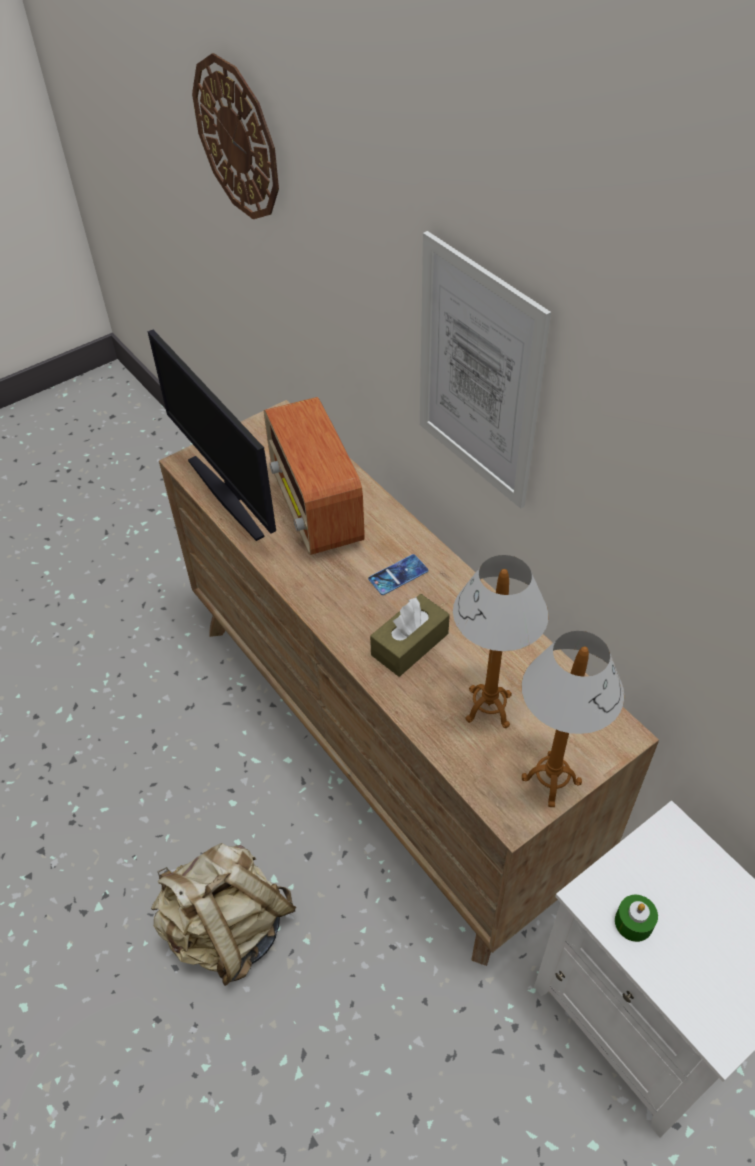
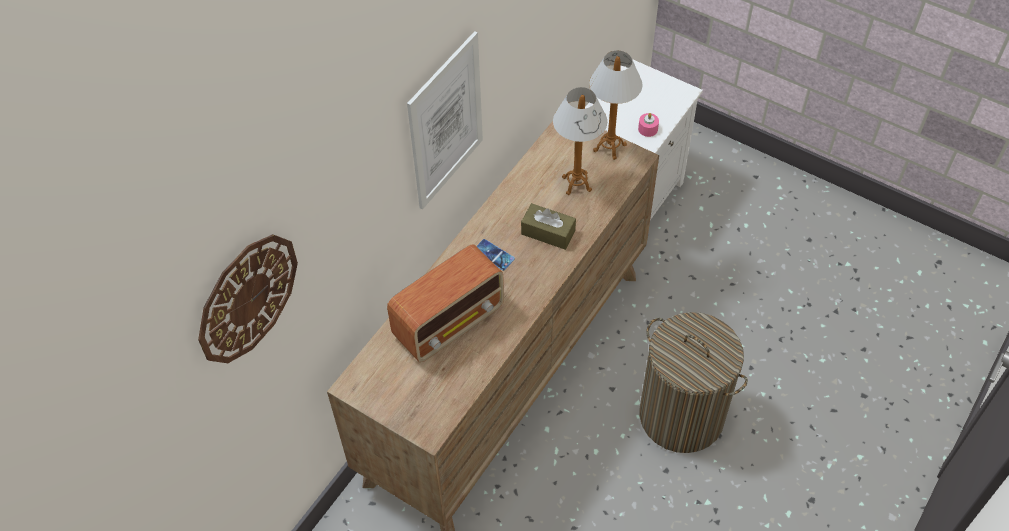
camera: 110 degrees left, 5 degrees up
(228, 929) = (681, 415): beige backpack -> laundry basket
(229, 495) = (456, 385): monitor -> none
(633, 922) = (648, 129): green candle -> pink candle

